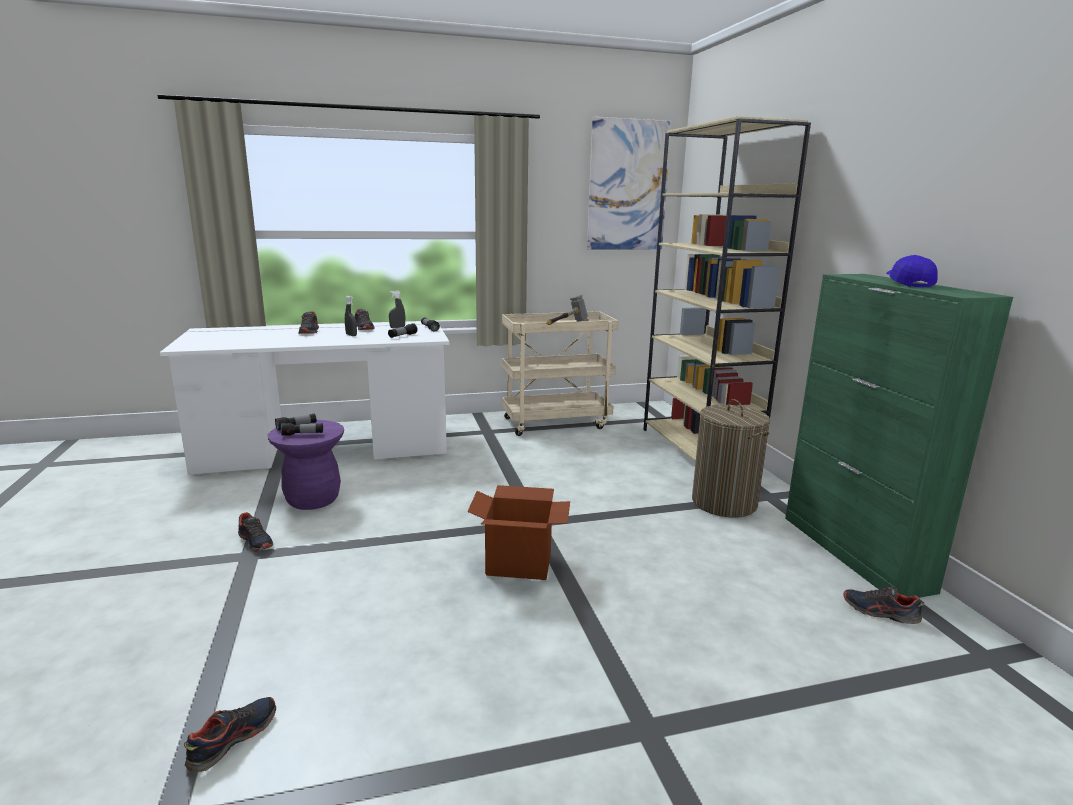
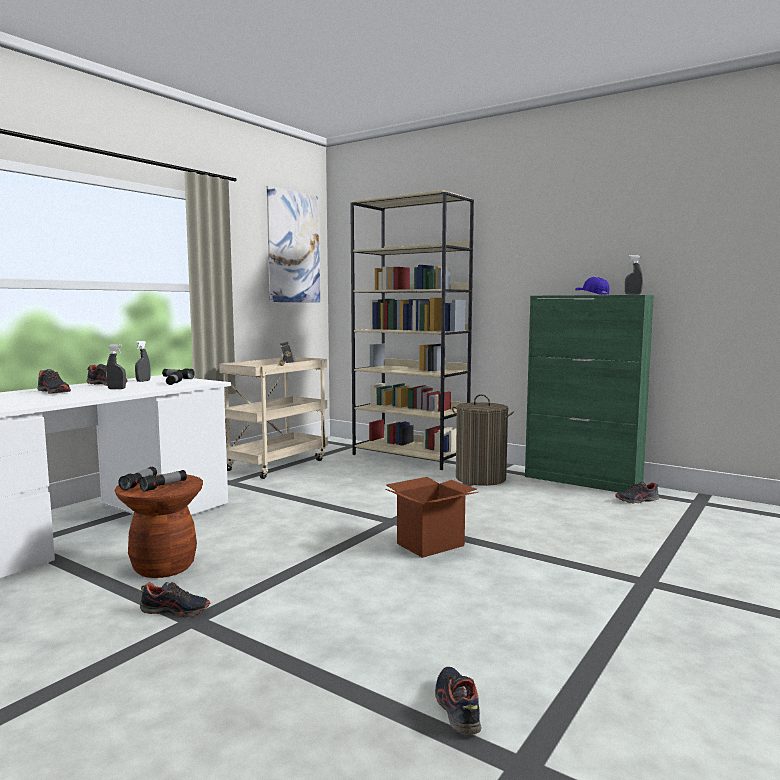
camera: 40 degrees left, 10 degrees down
(313, 499) = (164, 567): purple stool -> brown stool
(952, 294) = (633, 294): none -> grey spray bottle

